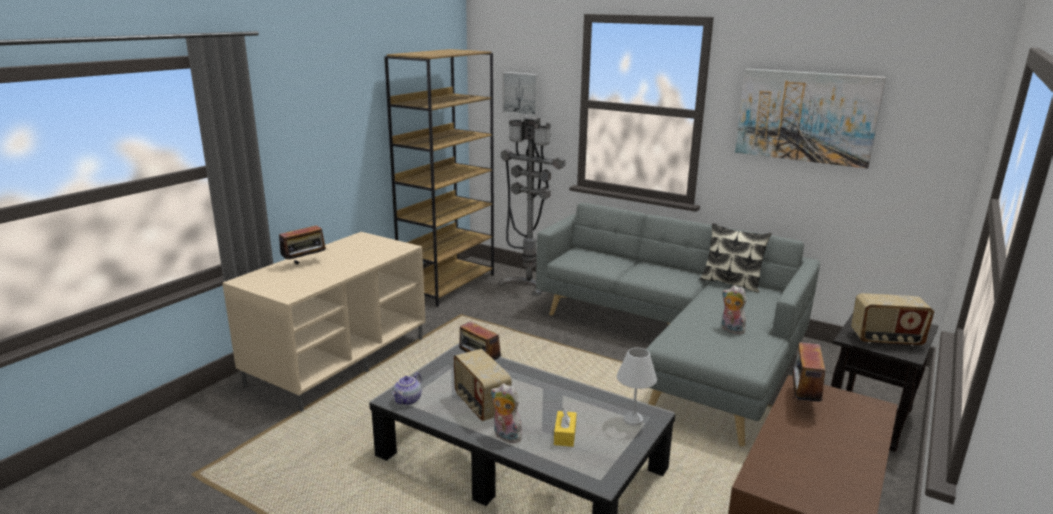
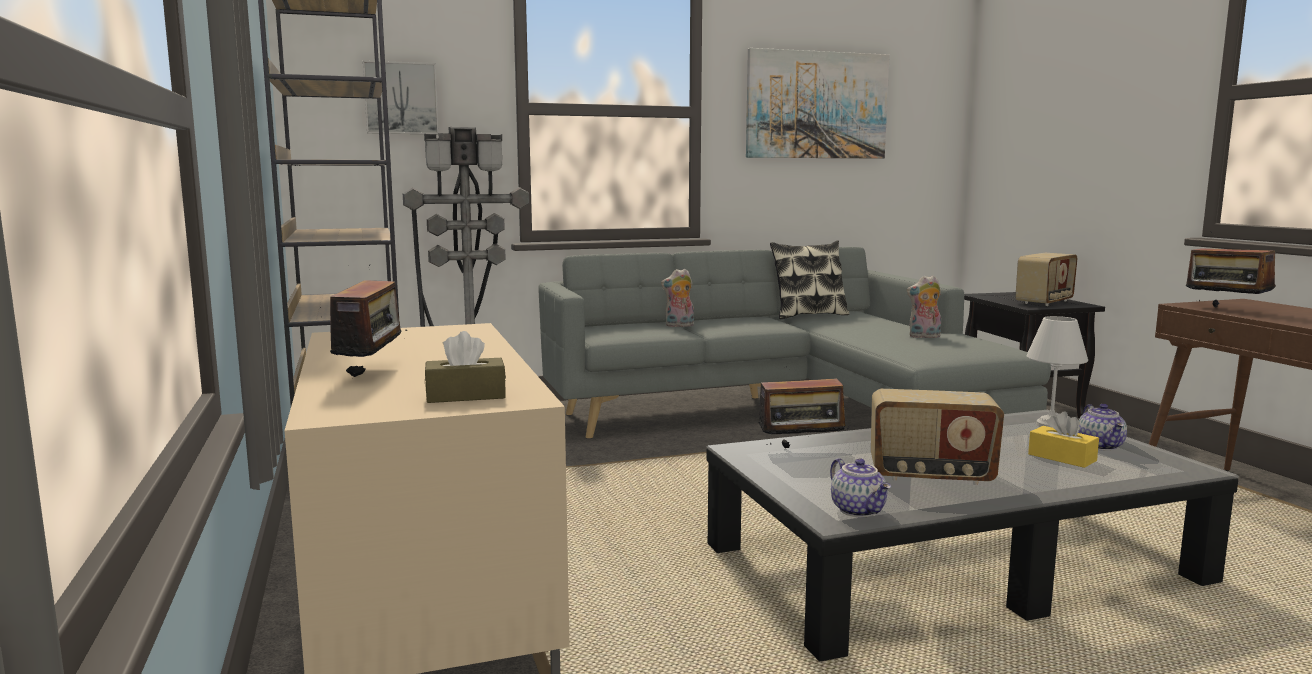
camera: 50 degrees left, 10 degrees down
(286, 287) = (466, 395): none -> brown tissue box
(505, 436) = (1039, 483): plush toy -> plush toy (679, 326)
(608, 443) = (1101, 446): none -> teapot

